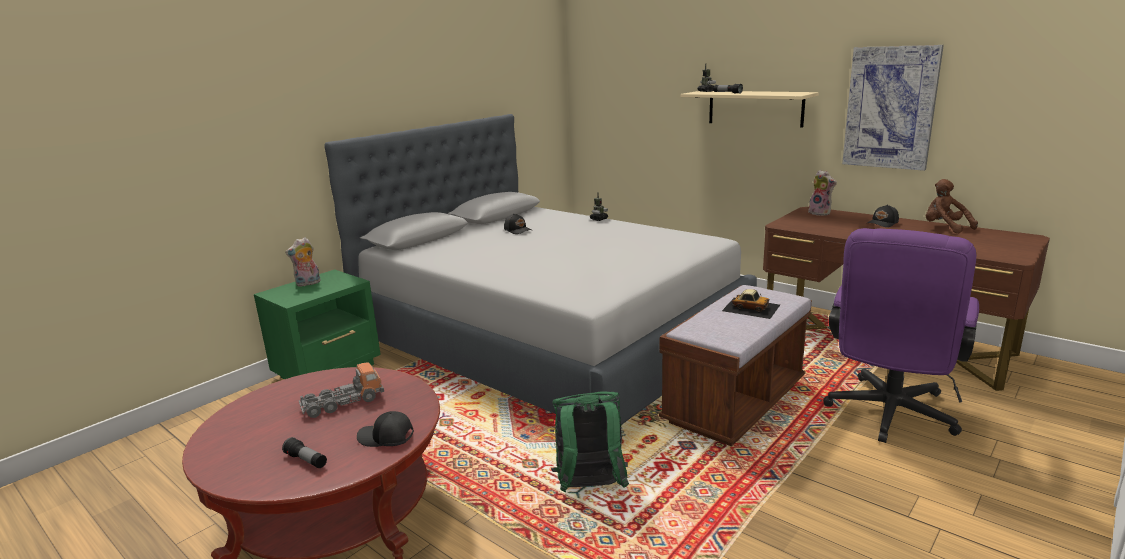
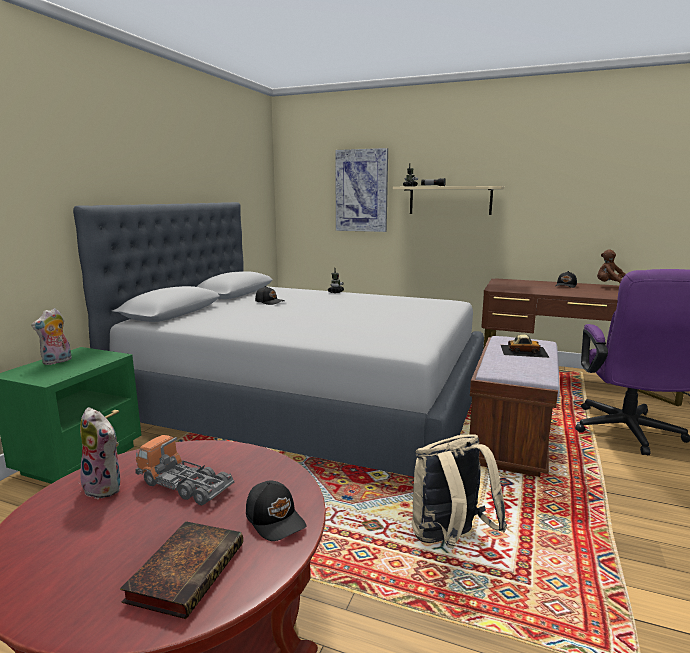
camera: 20 degrees left, 5 degrees down
(306, 460) = (187, 570): flashlight -> book
(343, 403) = (184, 485): toy truck -> toy truck turned 105 degrees counterclockwise
(386, 437) = (276, 519): black cap -> black cap turned 120 degrees counterclockwise
(590, 488) = (449, 540): green backpack -> beige backpack
(820, 213) = (512, 281): plush toy -> plush toy (106, 487)
(890, 107) = (562, 197): picture -> picture (361, 191)

